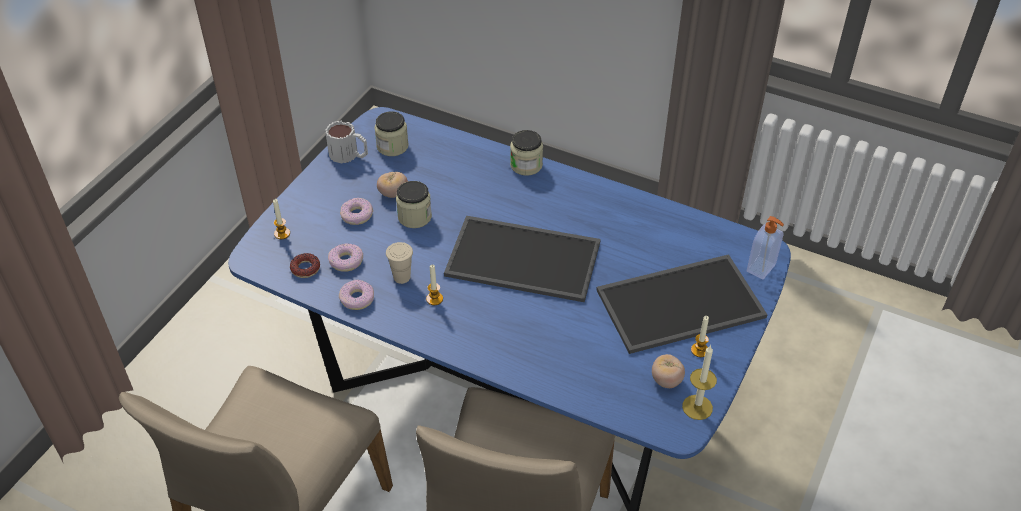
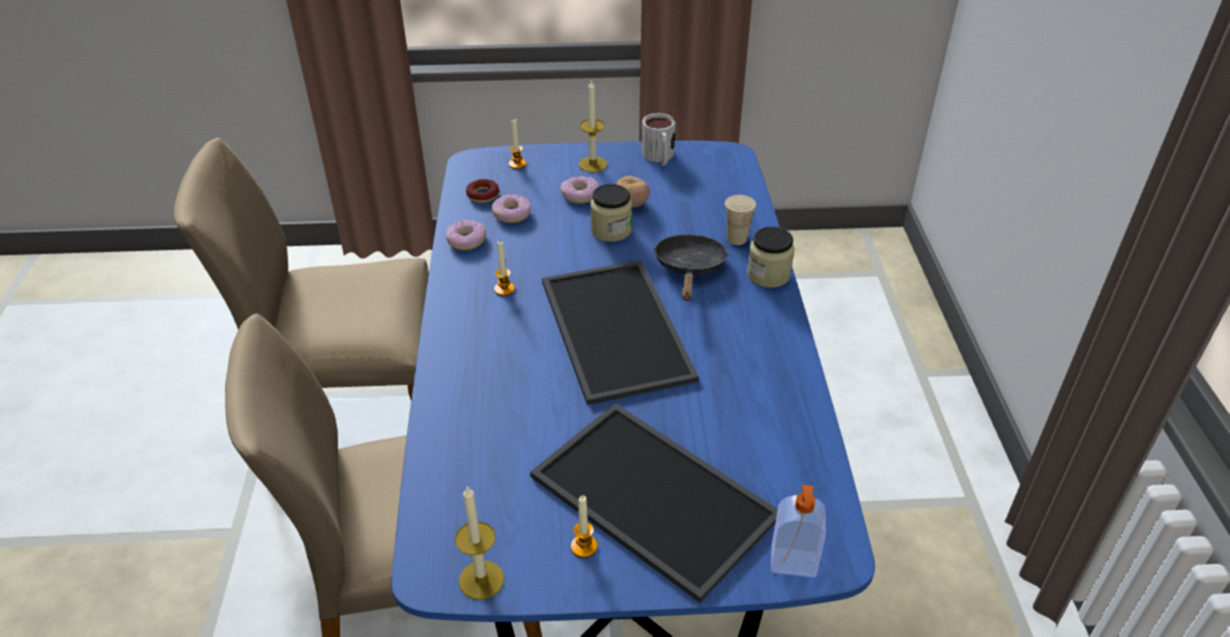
camera: 60 degrees right, 5 degrees down
(324, 193) = (592, 164): none -> candle
(392, 146) = (699, 176): jar -> none
(402, 277) = (518, 256): beige cup -> beige cup (737, 239)
(490, 197) = (690, 269): none -> black frying pan
(666, 380) = (509, 530): tomato -> none

